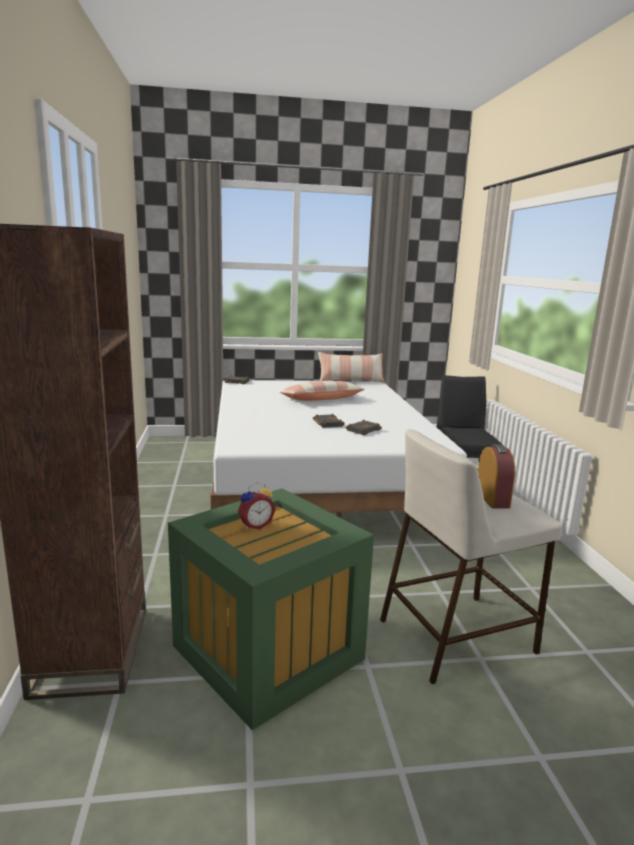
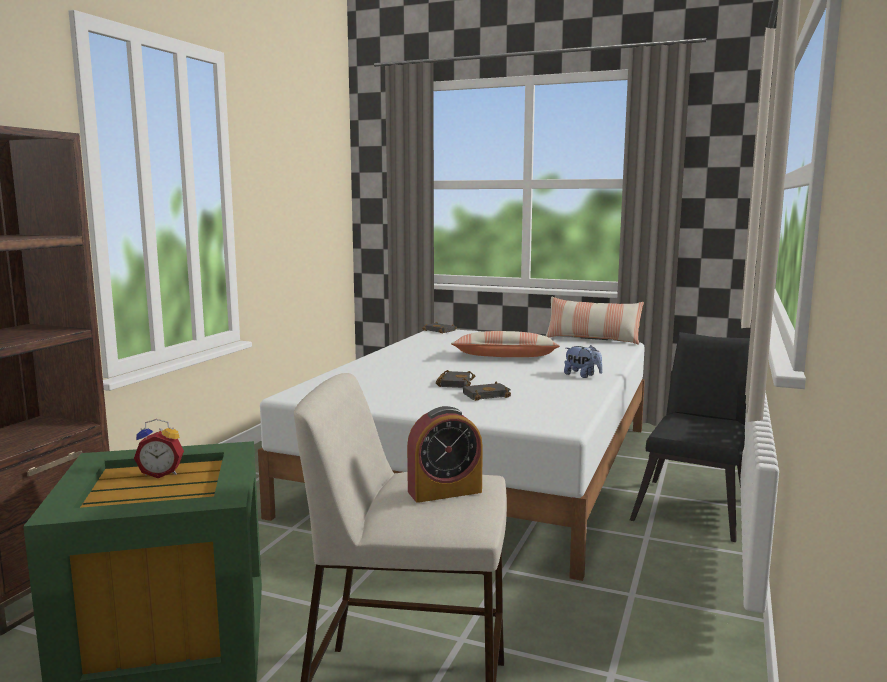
camera: 30 degrees right, 5 degrees down
(392, 409) = (582, 375): none -> plush toy
(492, 498) = (444, 491): alarm clock -> alarm clock turned 45 degrees clockwise

